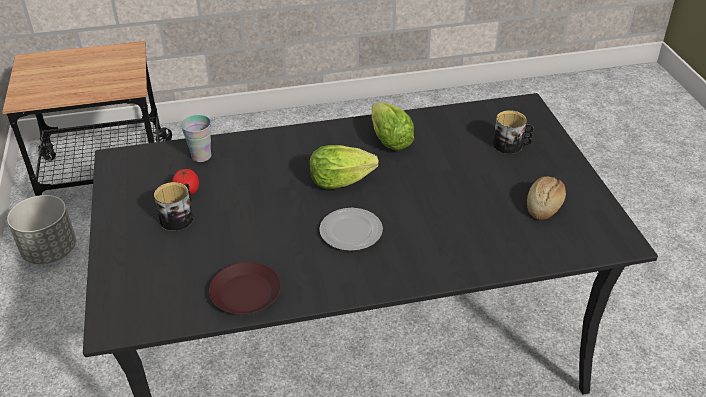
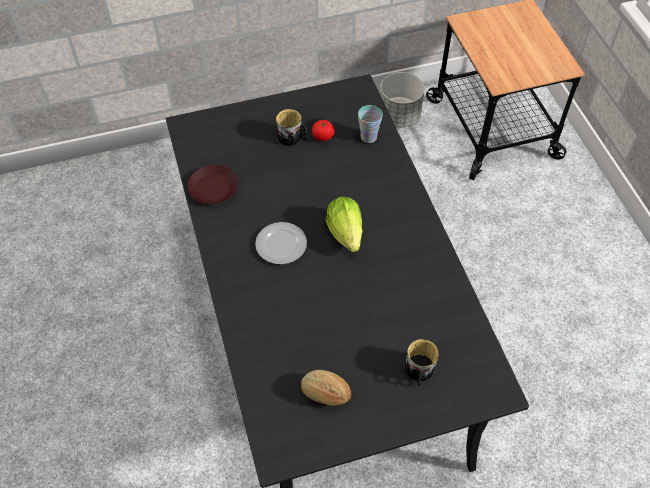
camera: 85 degrees right, 15 degrees up
(390, 140) = (411, 266): lettuce -> none

